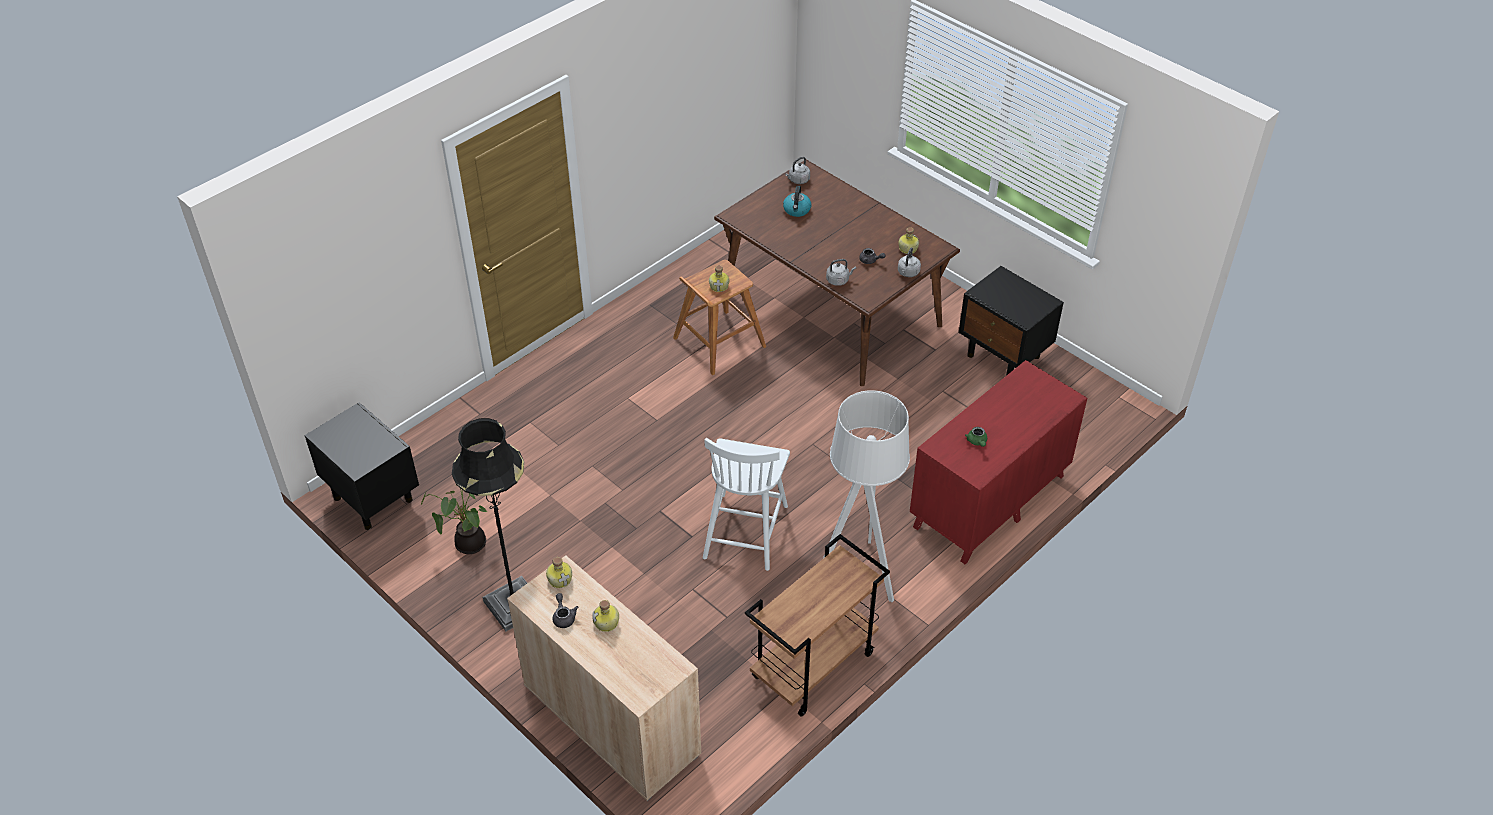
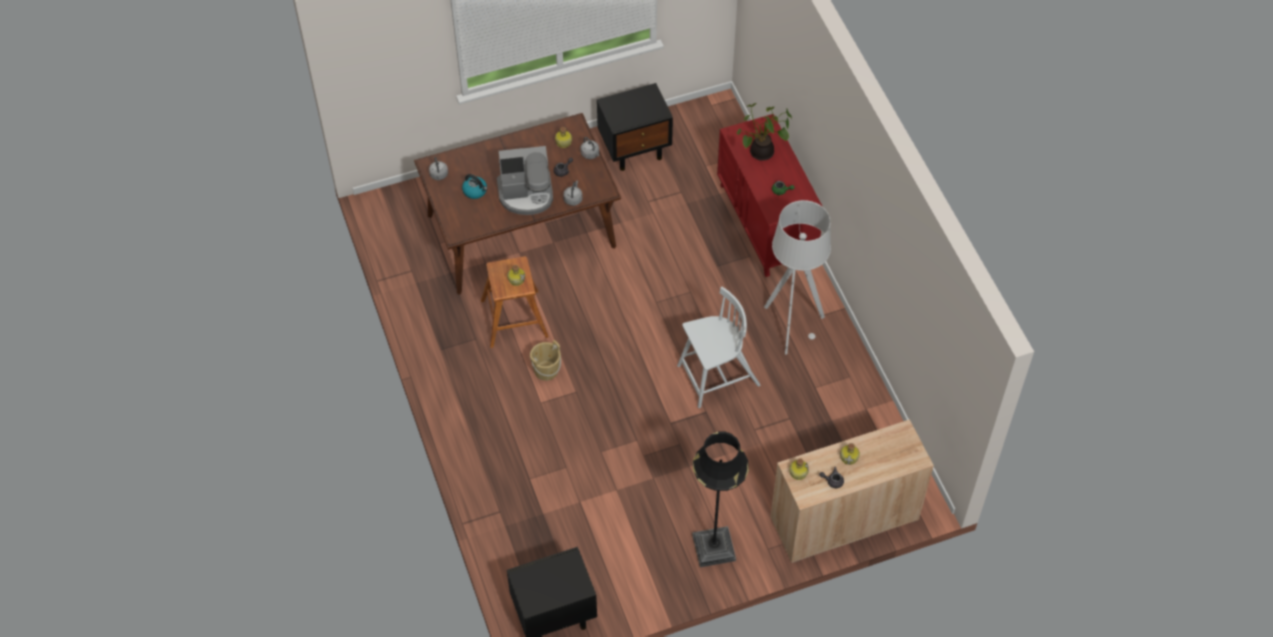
camera: 65 degrees left, 10 degrees up
(467, 544) = (637, 561): potted plant -> potted plant (761, 154)
(670, 388) = (546, 370): none -> beige bucket
(745, 530) = (717, 376): white chair -> white chair turned 60 degrees counterclockwise
(813, 667) = (855, 384): brown cart -> none
(819, 245) = (526, 194): none -> coffee machine

